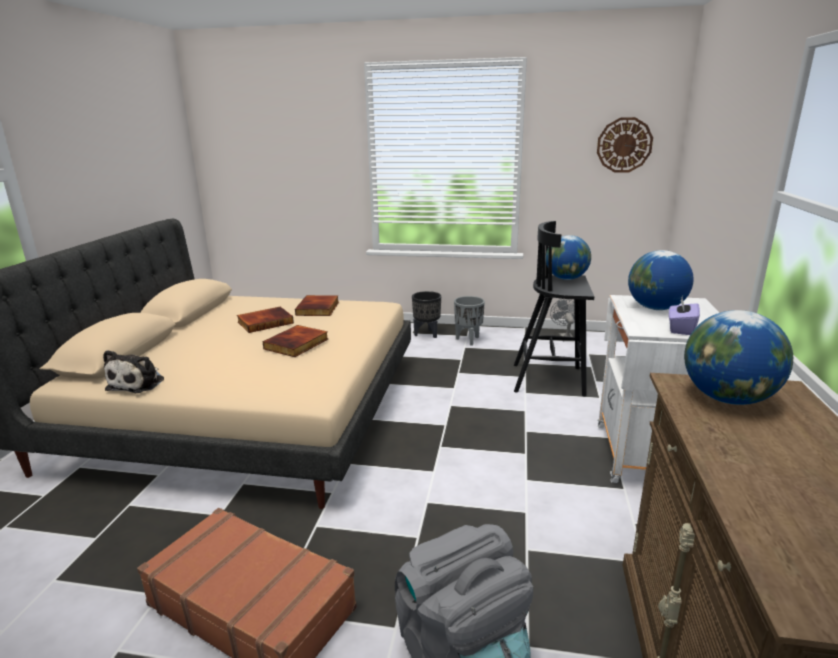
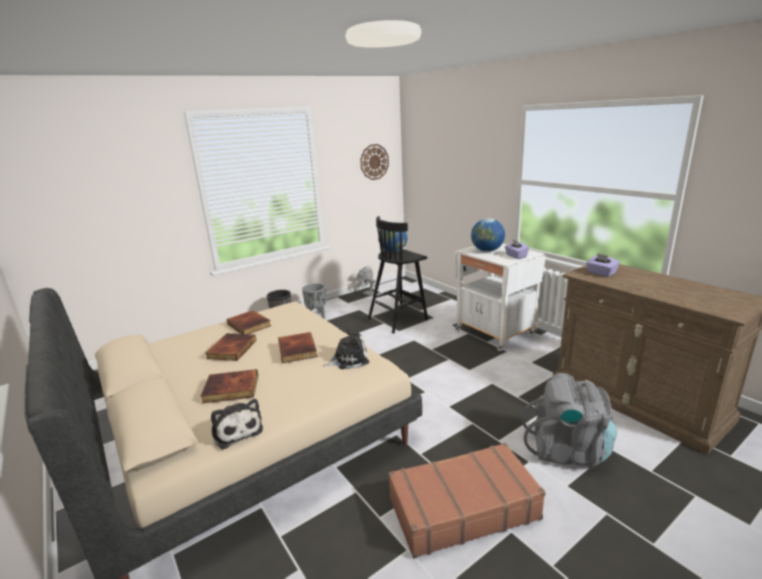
camera: 45 degrees left, 0 degrees up
(198, 352) = (230, 389): none -> book
(309, 372) = (348, 359): none -> plush toy
(728, 399) = (601, 273): globe -> purple tissue box

